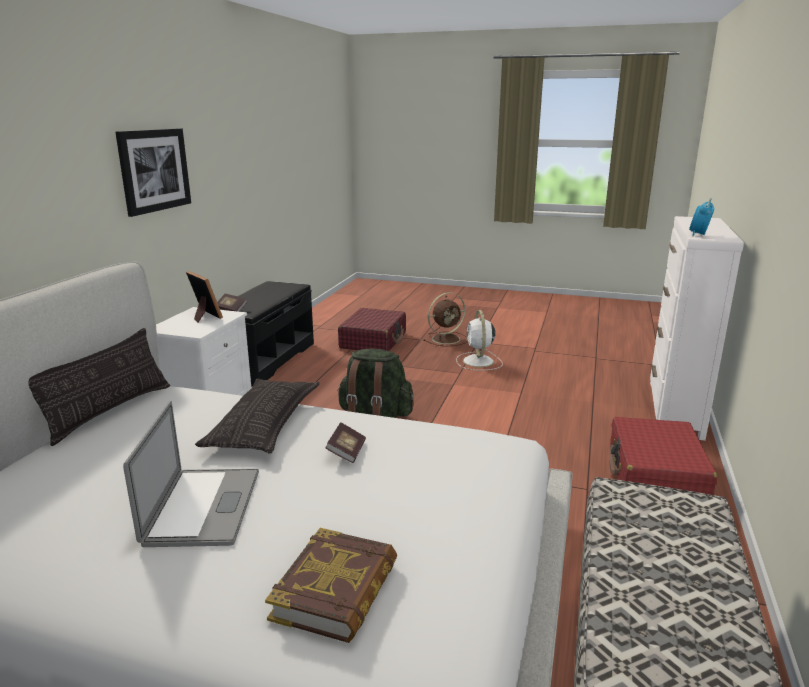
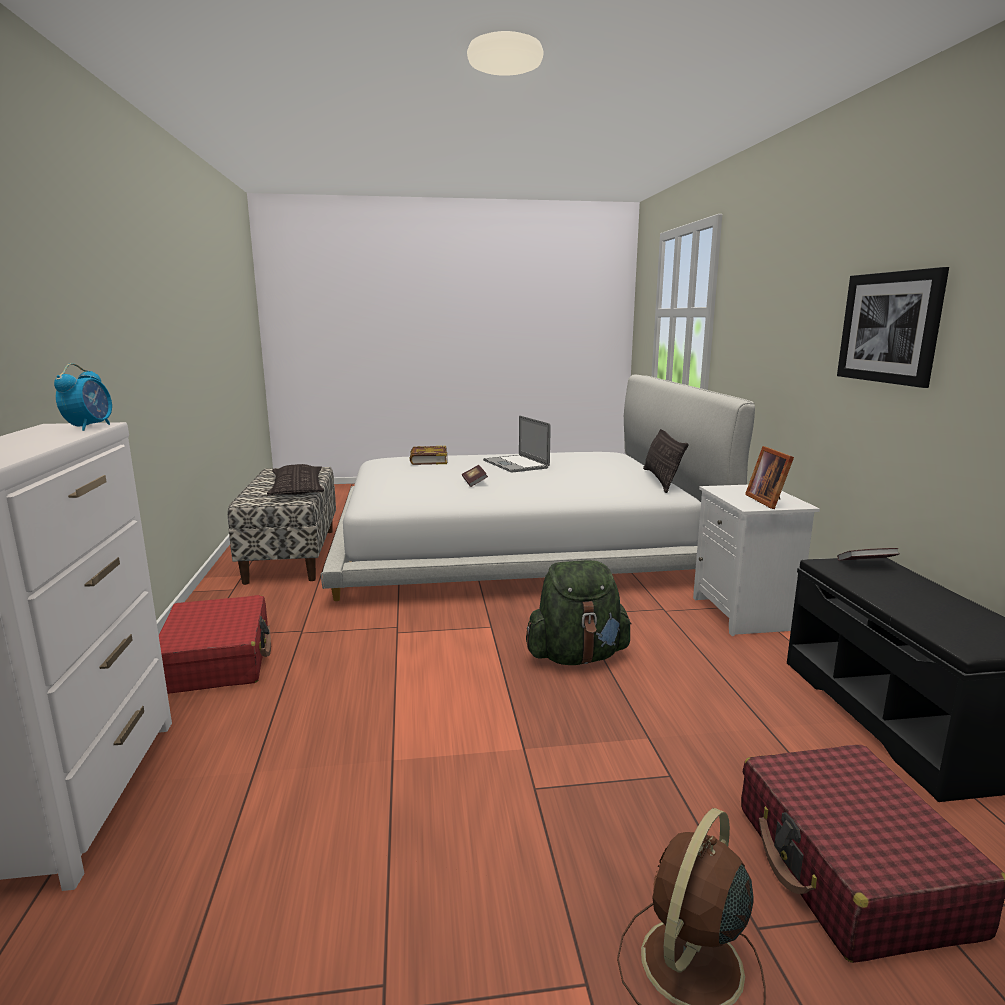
camera: 155 degrees right, 5 degrees down
(204, 316) = (768, 501): picture frame -> picture frame turned 60 degrees clockwise
(264, 423) = (548, 486): pillow -> pillow (297, 489)
(478, 362) = (519, 848): white fan -> none

